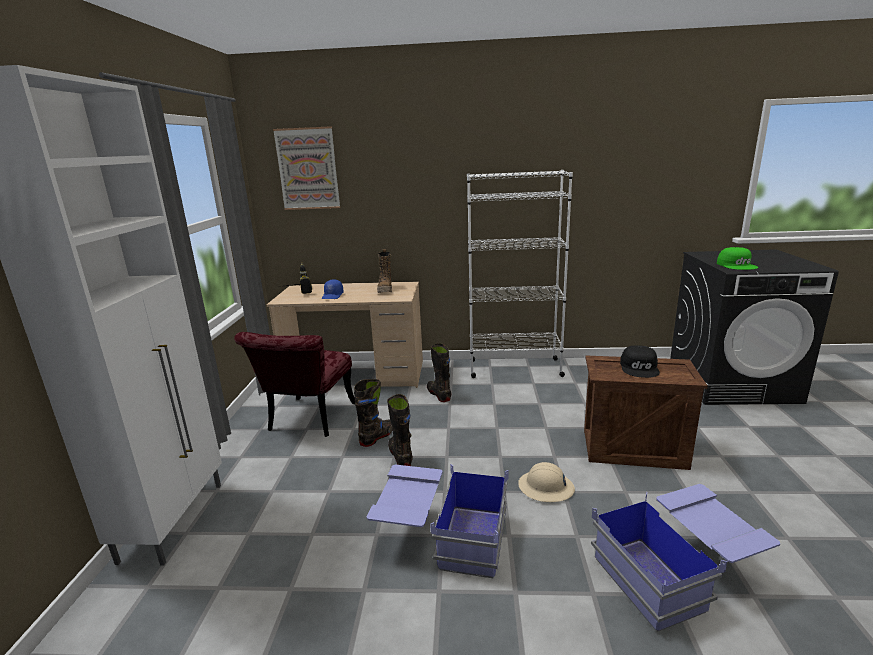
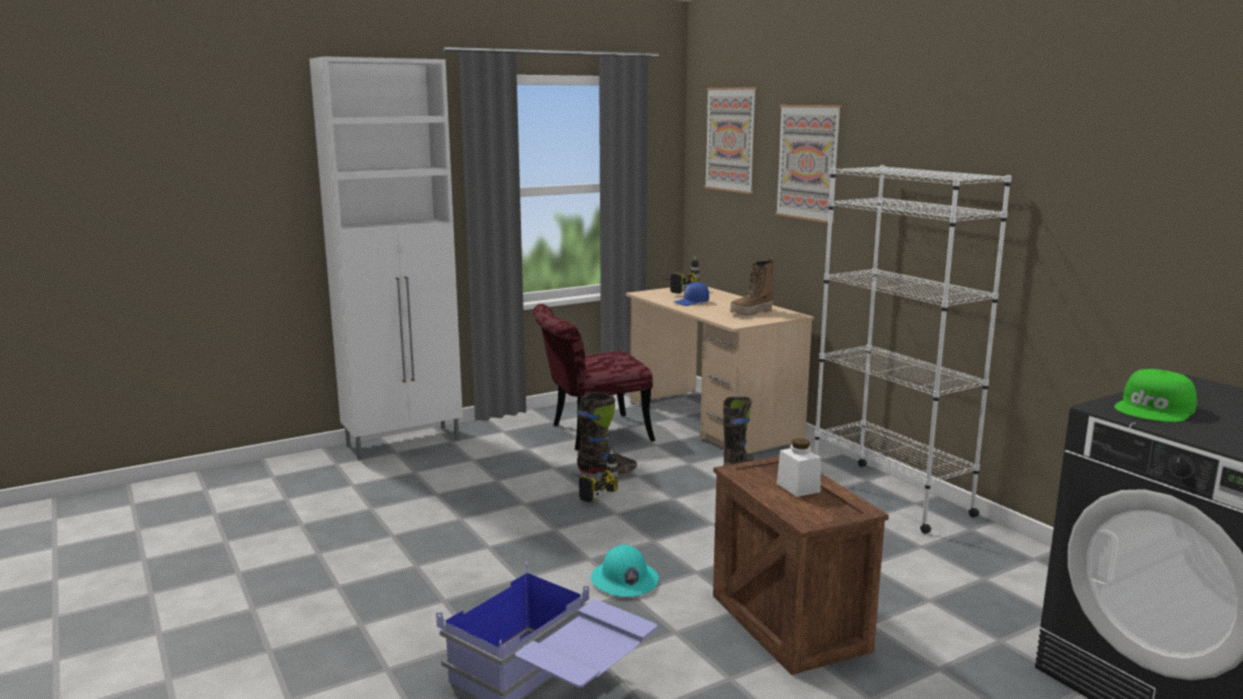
camera: 55 degrees right, 5 degrees down
(395, 178) = (808, 162): none -> picture
(400, 456) = (587, 492): black boot -> power drill
(442, 537) = (484, 547): blue storage box -> none
(546, 487) = (624, 580): beige hard hat -> turquoise hard hat
(640, 368) = (798, 487): black cap -> white jar

